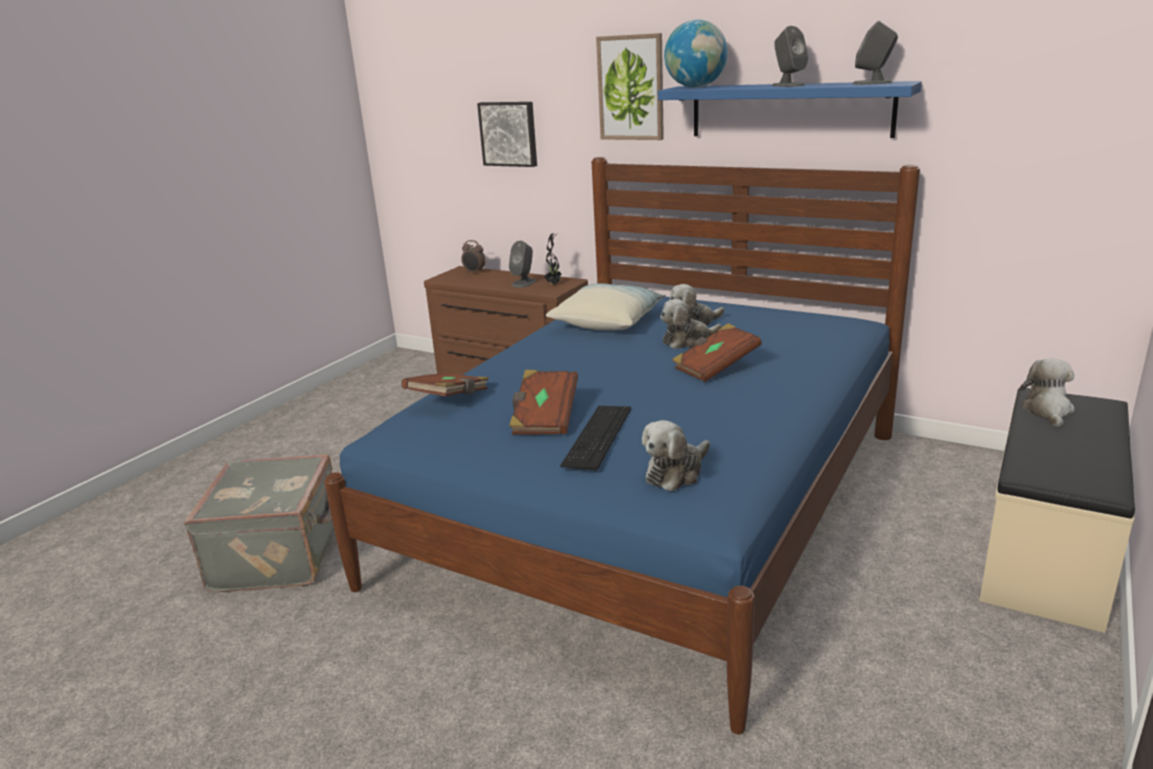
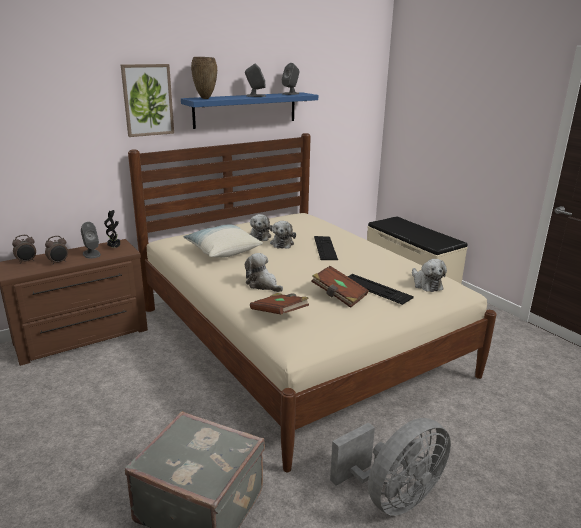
camera: 65 degrees left, 0 degrees up
(343, 695) = (393, 497): none -> grey fan
(486, 281) = (59, 262): none -> alarm clock
(509, 134) = (40, 141): picture -> none
(652, 504) = (297, 340): blue bed -> beige bed
(695, 87) = (206, 98): globe -> brown vase
(715, 367) = (325, 248): brown book -> keyboard
(1048, 411) = (393, 226): plush toy -> plush toy (263, 285)

